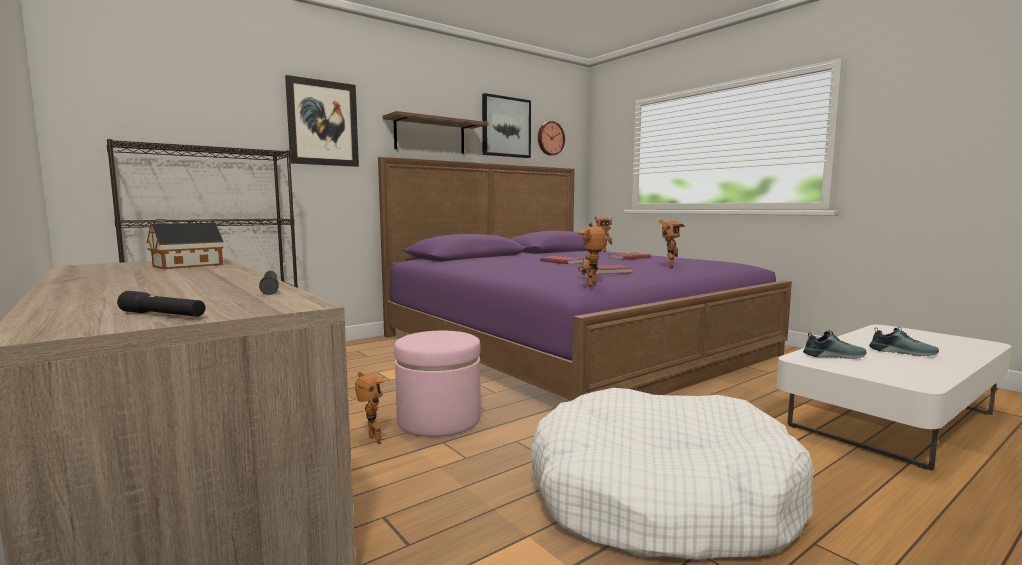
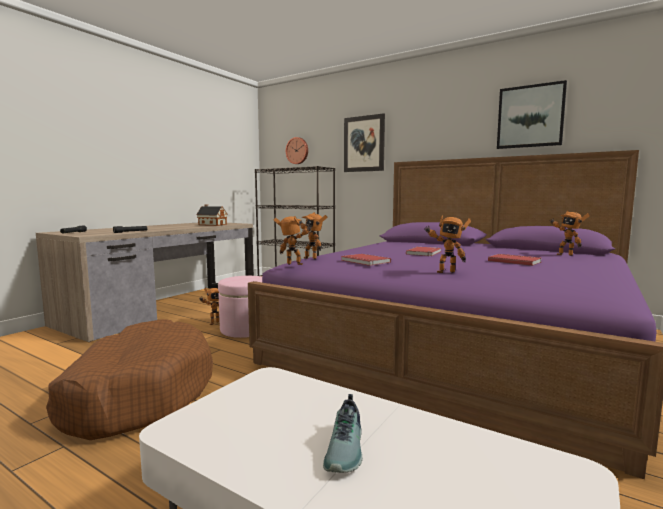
camera: 70 degrees right, 0 degrees up
(430, 136) = (442, 139): shelf -> none
(550, 138) = (602, 117): wall clock -> wall clock (297, 151)
(562, 279) = (311, 258): none -> toy robot
(661, 499) = (138, 393): white dog bed -> brown dog bed
(832, 355) = (293, 394): shoe -> none

